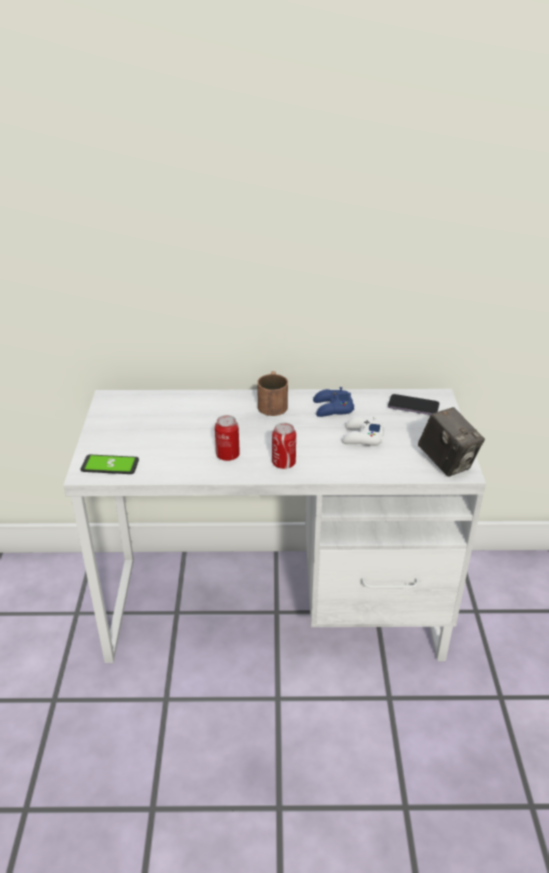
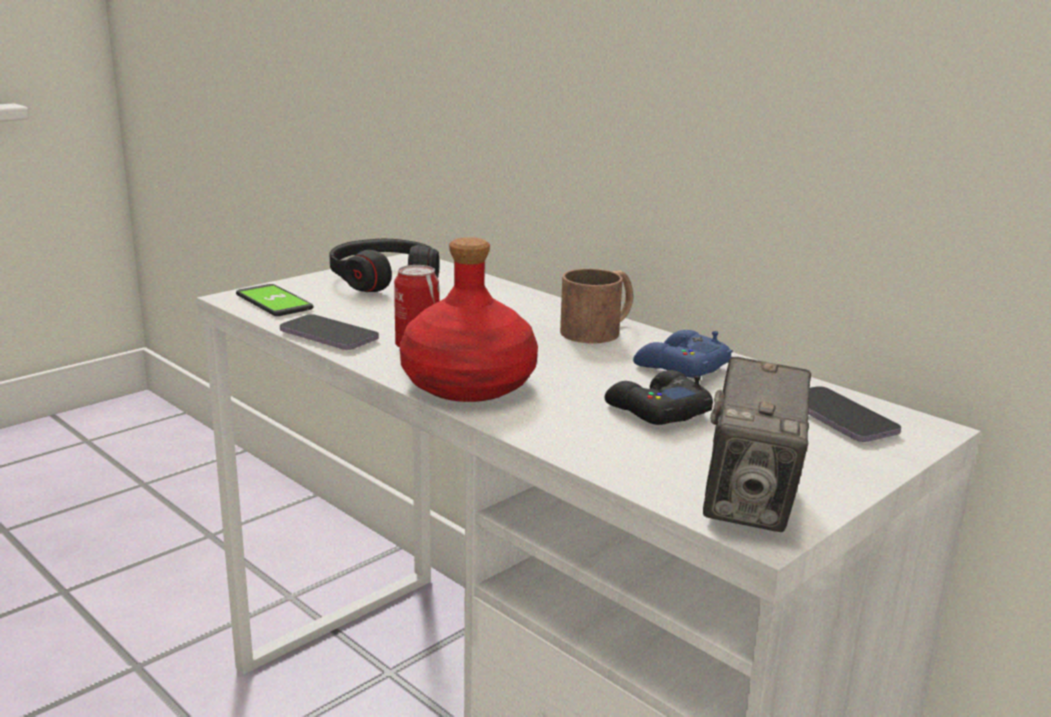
camera: 45 degrees right, 15 degrees down
(126, 420) = (384, 279): none -> black headphones
(181, 471) = (329, 336): none -> phone
(283, 463) = (469, 383): can -> red bottle
(362, 437) = (656, 410): white game controller -> black game controller

